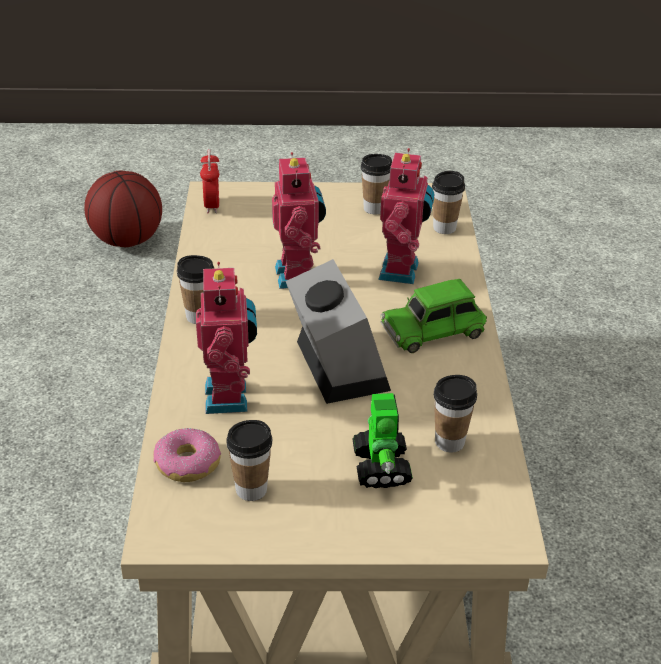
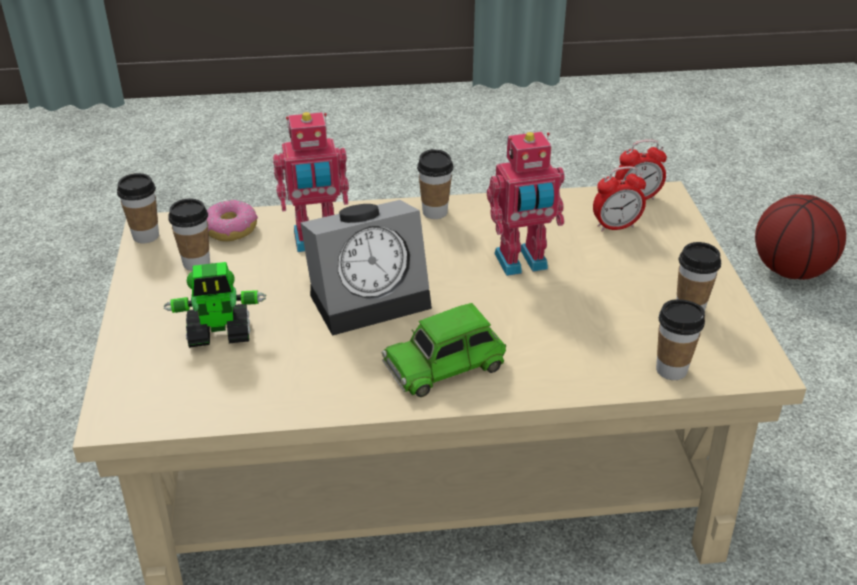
camera: 85 degrees right, 0 degrees up
(253, 222) = (615, 226): none -> alarm clock
(402, 271) = (556, 336): toy robot -> none
(433, 329) = (445, 363): green toy car -> green toy car turned 90 degrees counterclockwise
(449, 442) = (251, 378): cup -> cup (146, 236)

